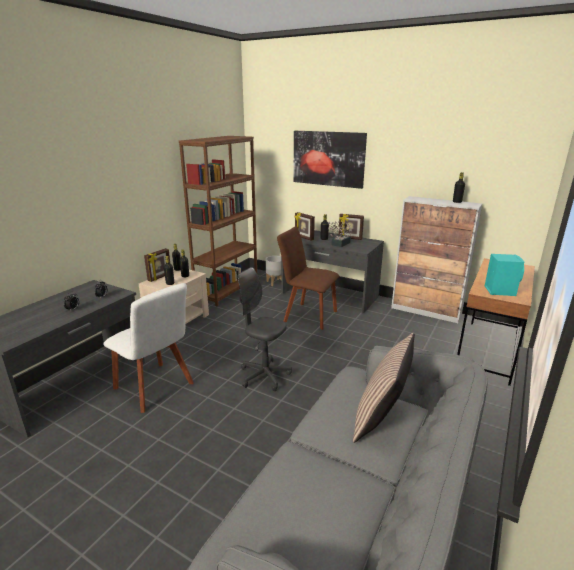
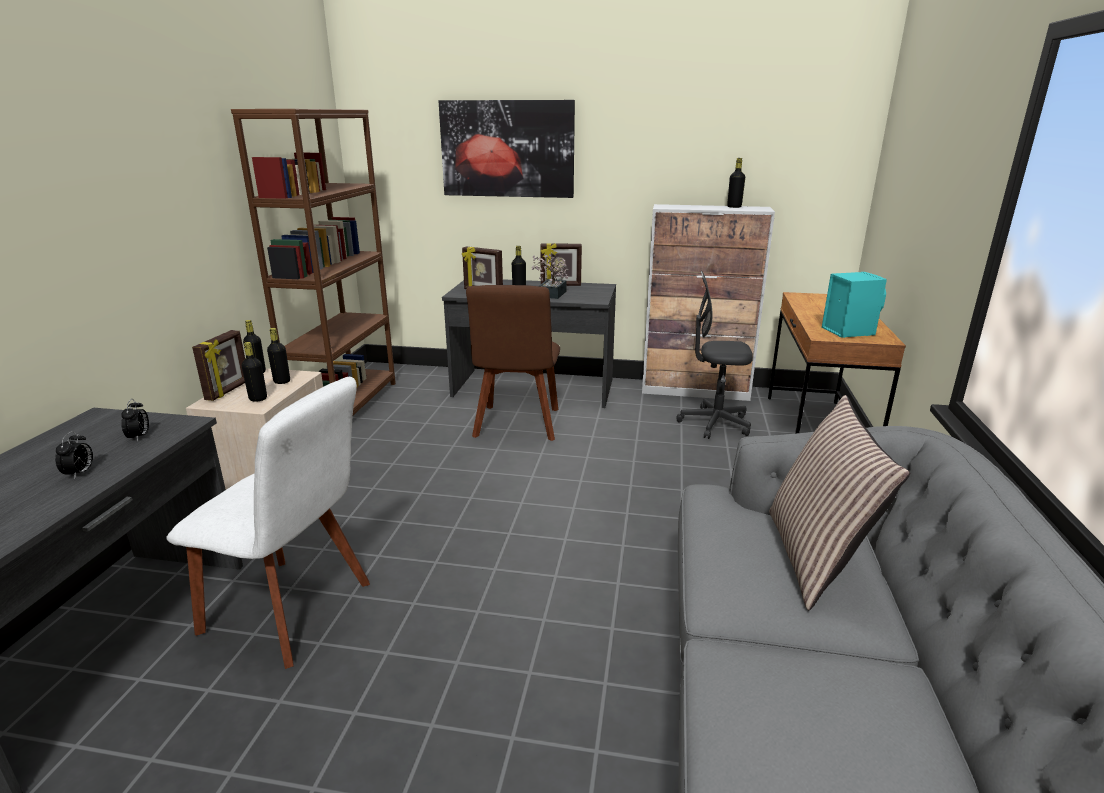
camera: 20 degrees left, 0 degrees up
(264, 375) = (500, 540): grey office chair -> grey office chair (714, 424)
(275, 282) = (428, 380): grey planter -> none
(308, 315) = (517, 425): brown chair -> brown chair turned 90 degrees counterclockwise

